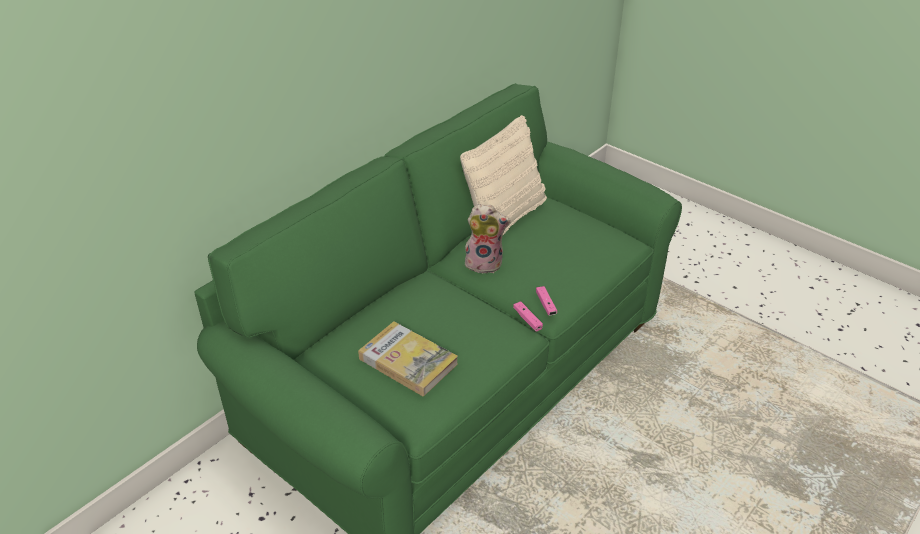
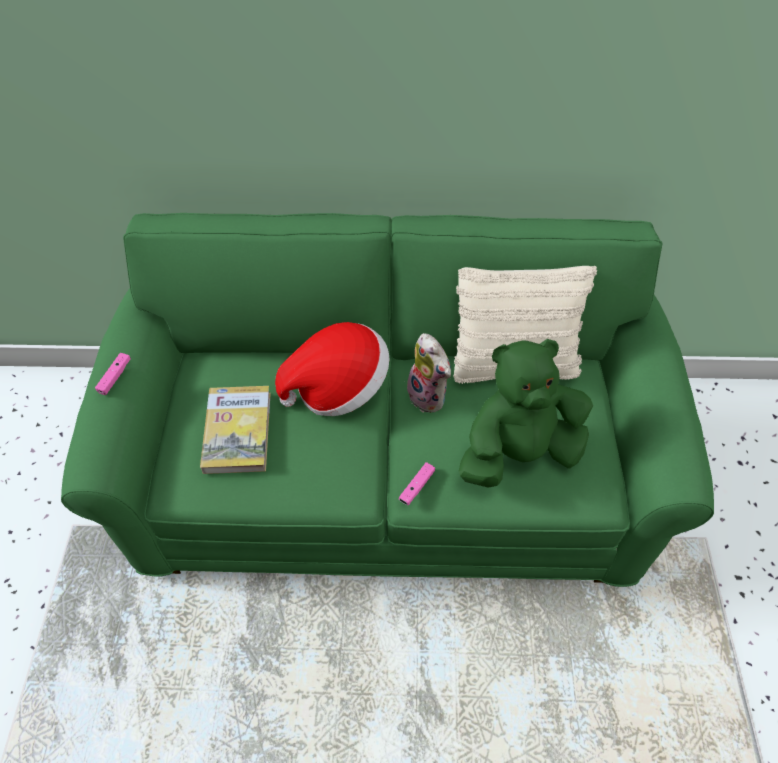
camera: 50 degrees right, 15 degrees up
(430, 296) = (338, 387): none -> hat
(527, 319) = (384, 485): pink game controller -> pink game controller (115, 377)
(567, 252) = (518, 452): none -> green plush toy

